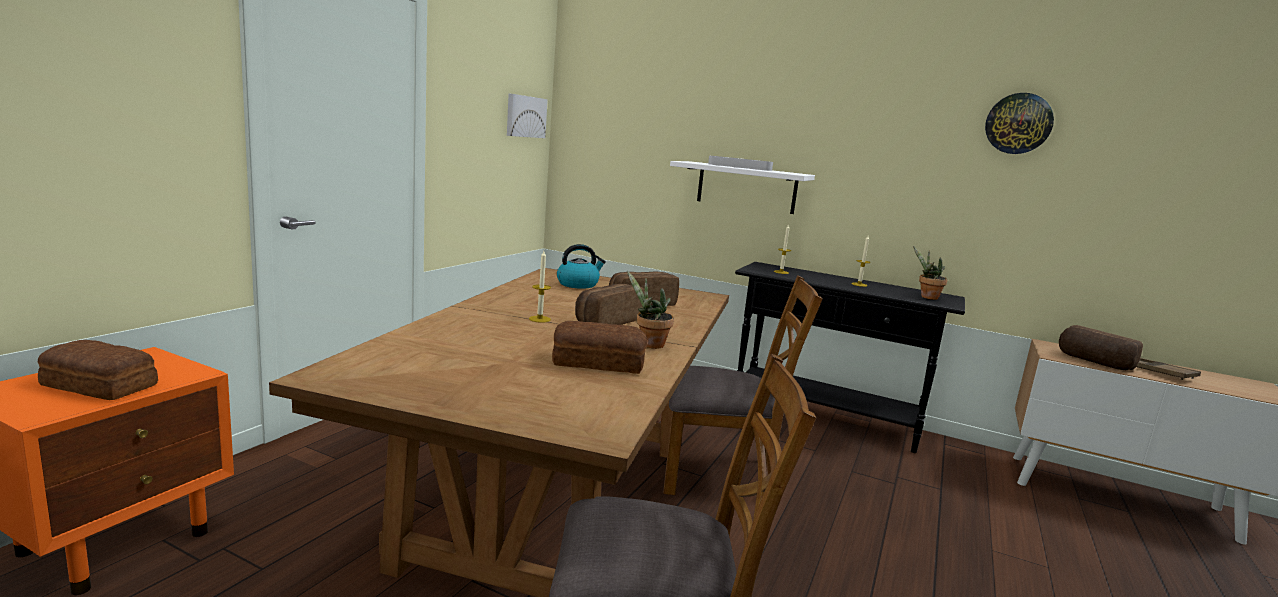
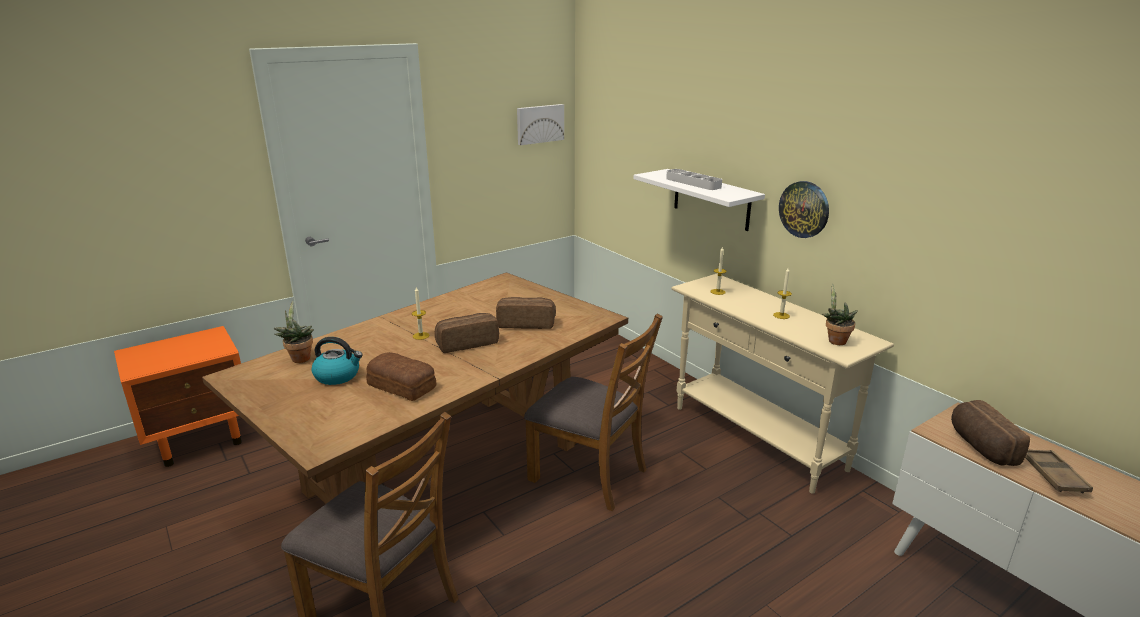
camera: 30 degrees right, 10 degrees up
(99, 386) = (174, 354): bread -> none
(578, 284) = (506, 296): kettle -> kettle (338, 376)
(649, 344) = (464, 371): potted plant -> potted plant (299, 358)
(825, 418) = (757, 438): black console table -> beige console table
(1018, 123) = (953, 157): wall clock -> wall clock (804, 209)

